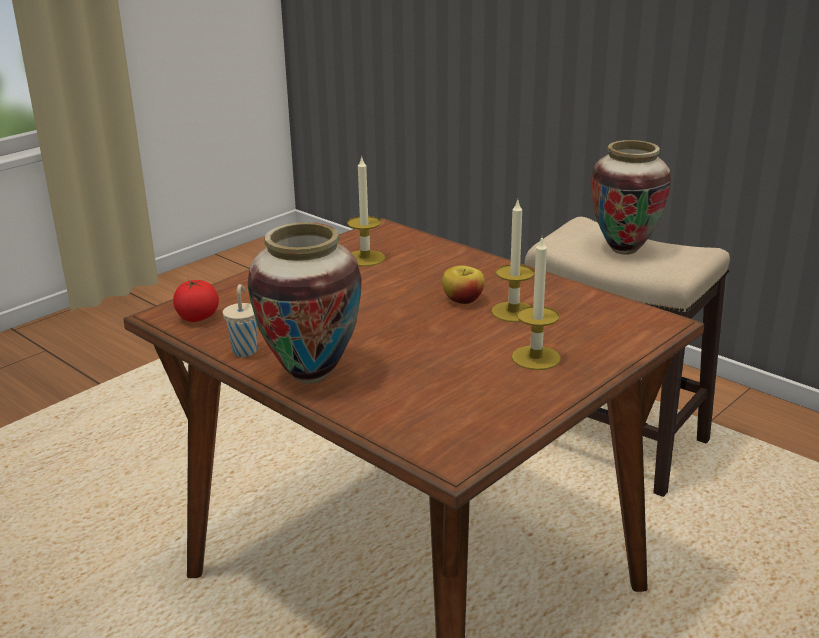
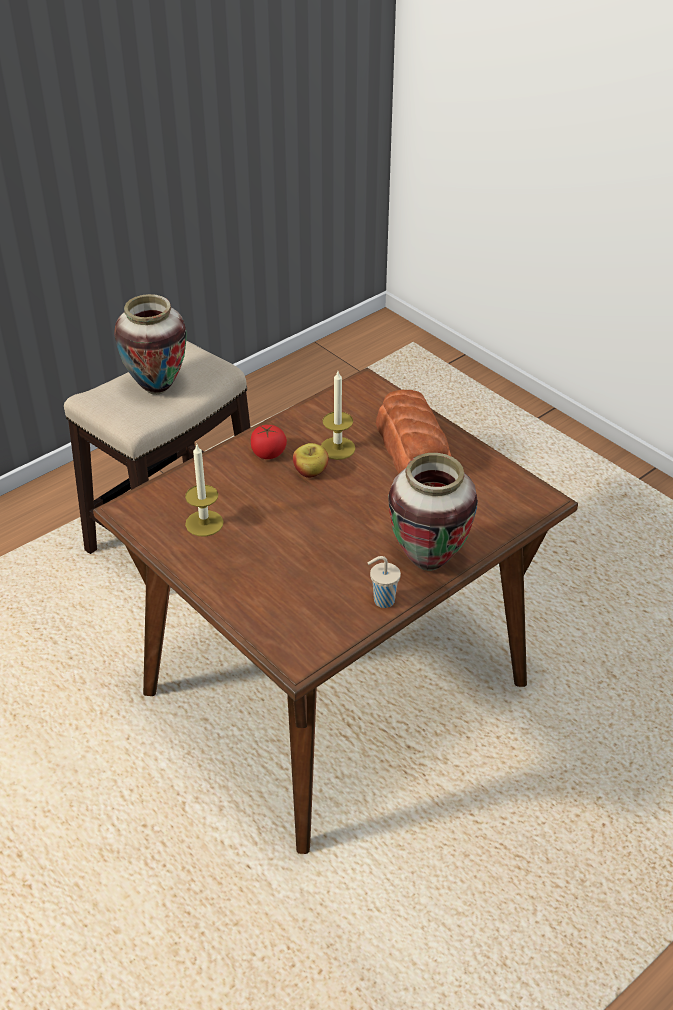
camera: 85 degrees left, 15 degrees up
(197, 317) = (312, 635): tomato -> tomato (268, 453)
(536, 358) = (413, 447): candle -> bread

